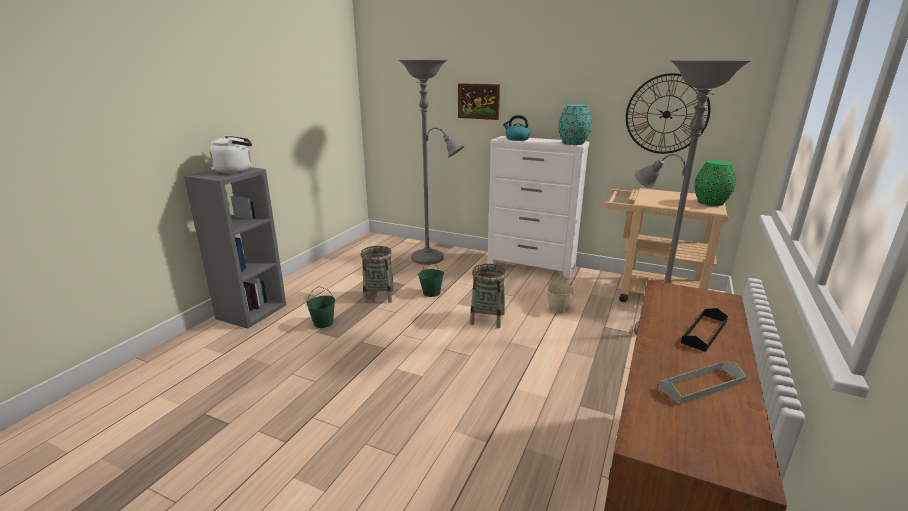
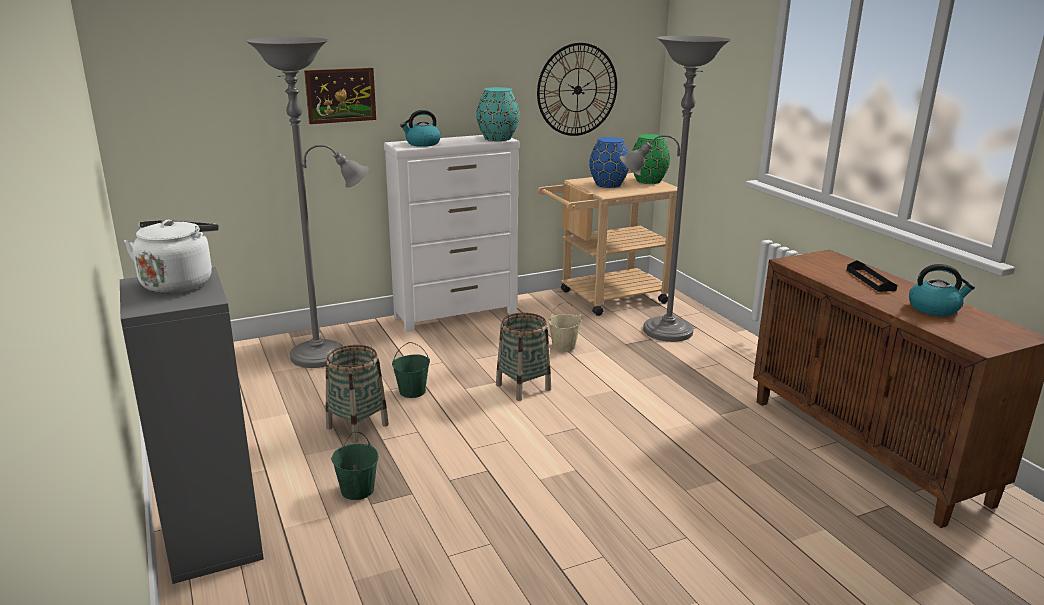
camera: 50 degrees left, 0 degrees up
(666, 197) = (608, 184): none -> blue vase
(701, 385) = (934, 308): grey tray -> kettle

